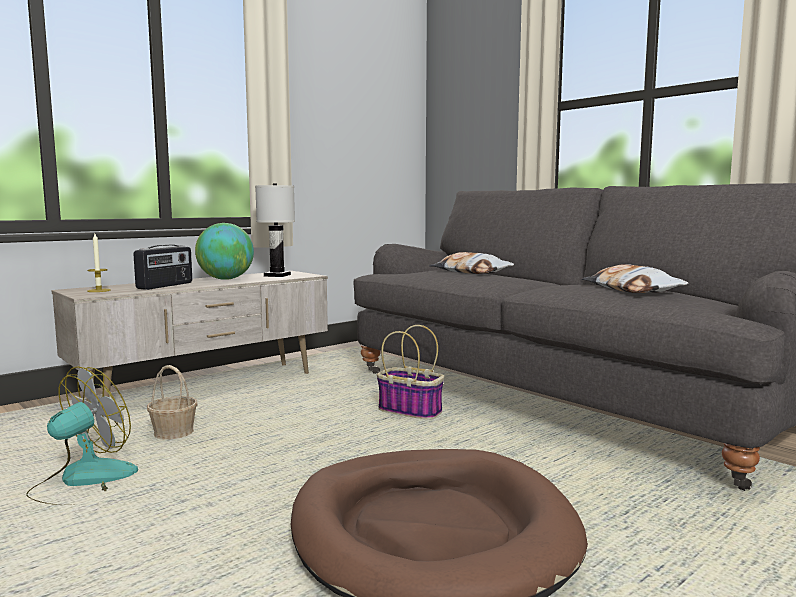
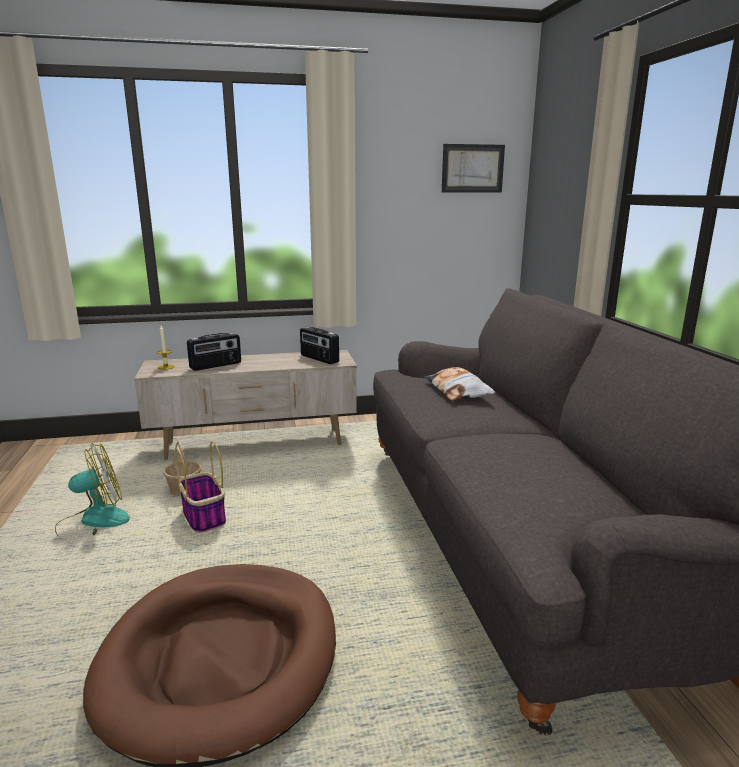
camera: 30 degrees right, 10 degrees up
(225, 279) = (272, 360): globe -> none
(277, 275) = (319, 359): white table lamp -> radio
(384, 92) = (472, 168): none -> picture
(411, 411) = (367, 514): basket -> basket (204, 517)
(631, 289) = (539, 468): pillow -> none

